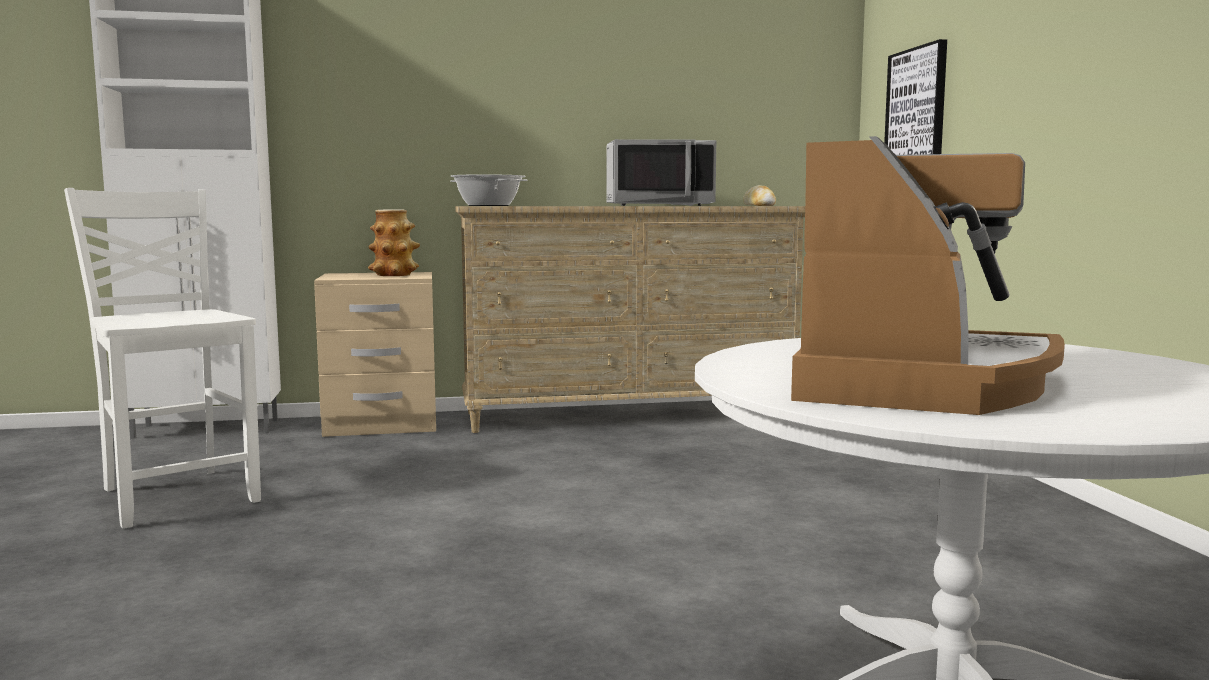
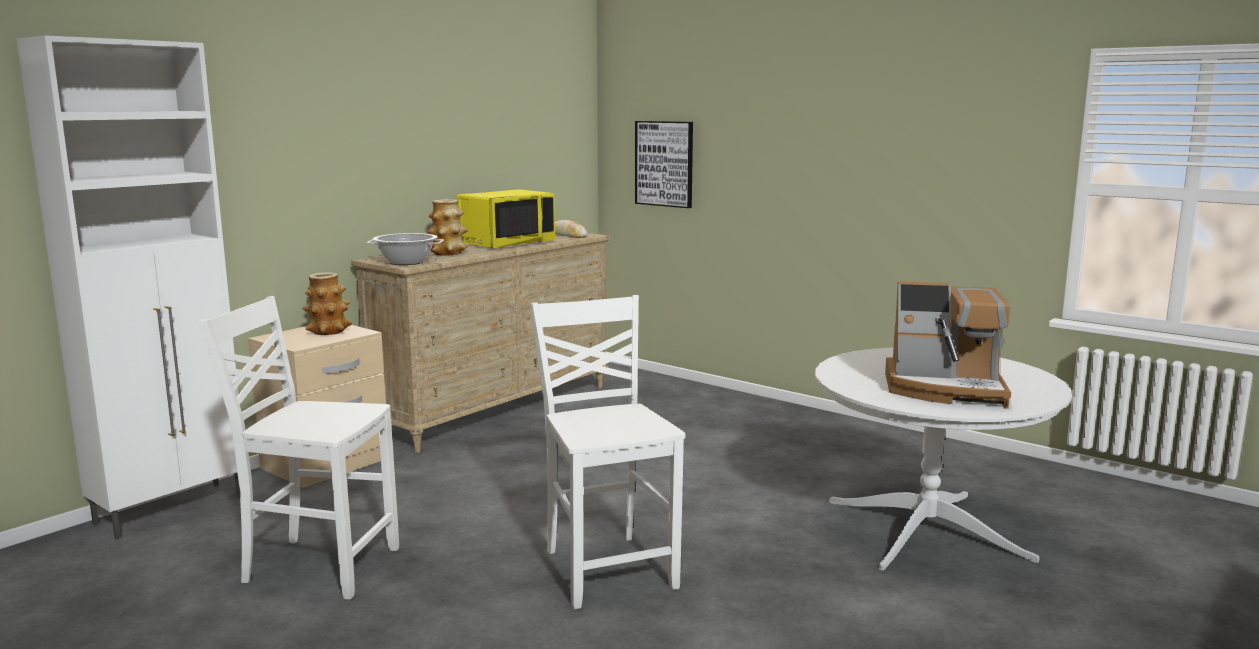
camera: 40 degrees left, 5 degrees up
(374, 586) = (607, 568): none -> white chair
(561, 205) = (448, 253): none -> vase
(659, 205) = (506, 243): grey microwave -> yellow microwave
(923, 383) = (945, 389): coffee machine -> coffee machine turned 120 degrees clockwise

